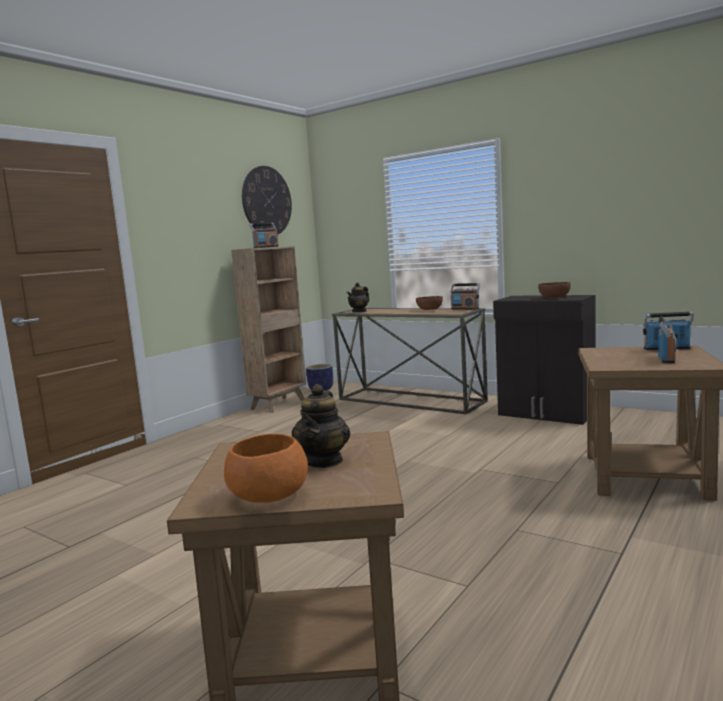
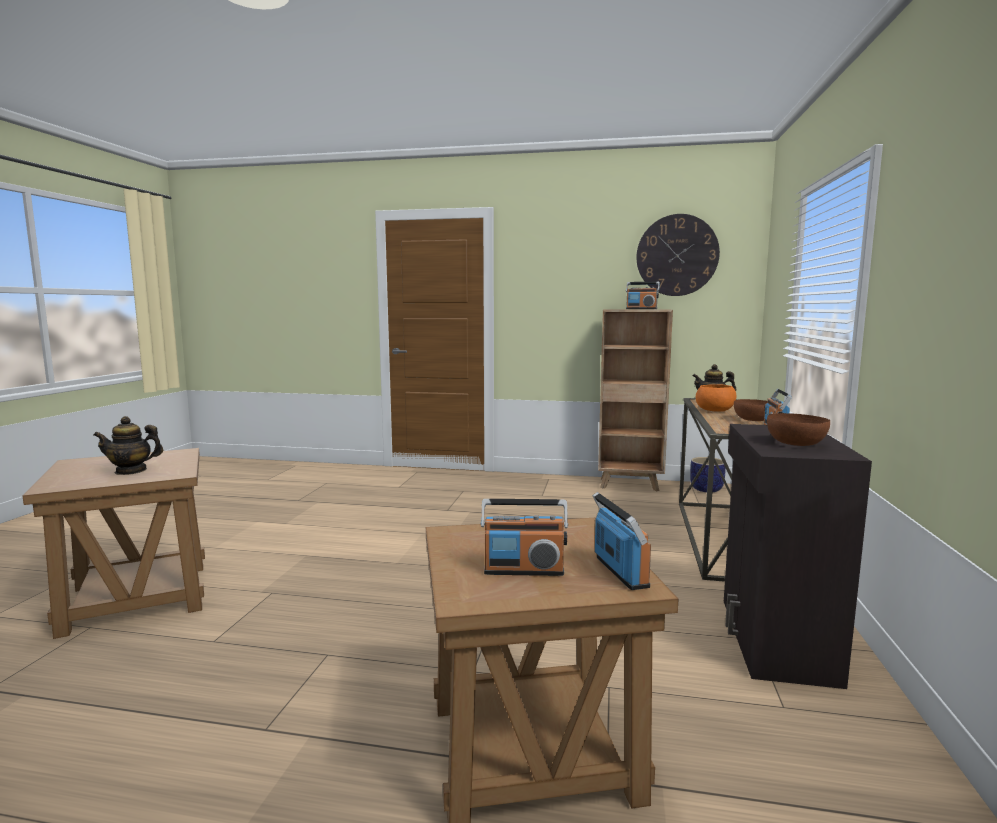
camera: 65 degrees right, 0 degrees up
(268, 495) = (74, 469): orange bowl -> orange bowl (714, 410)

